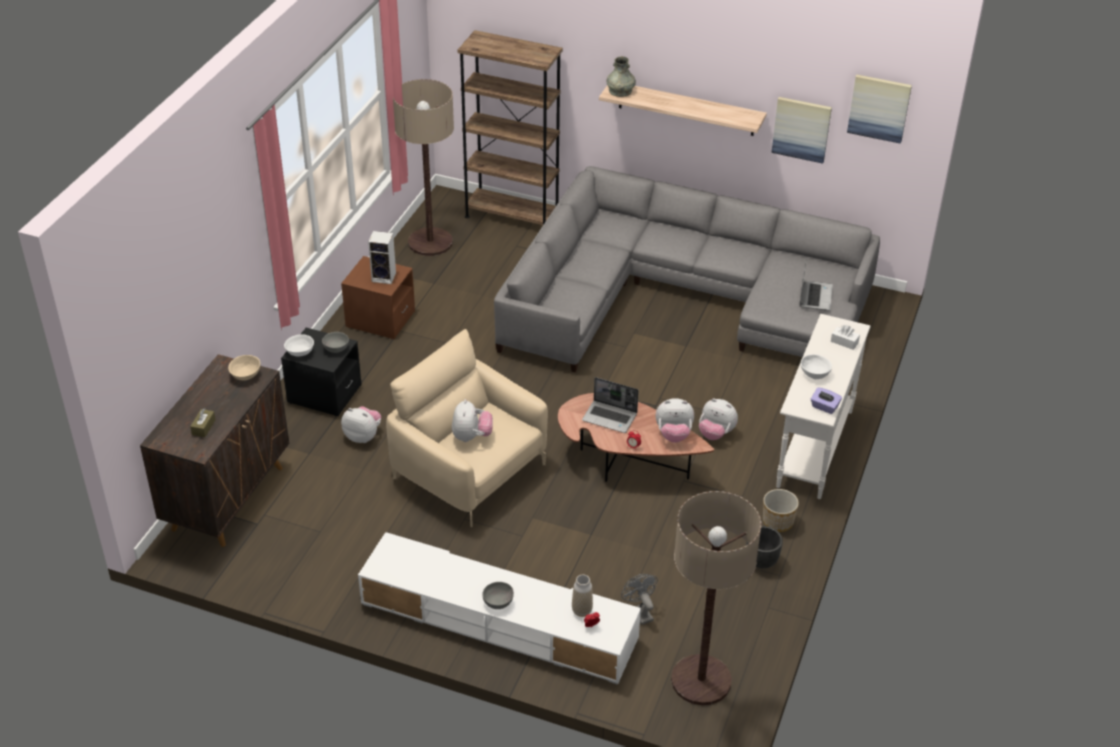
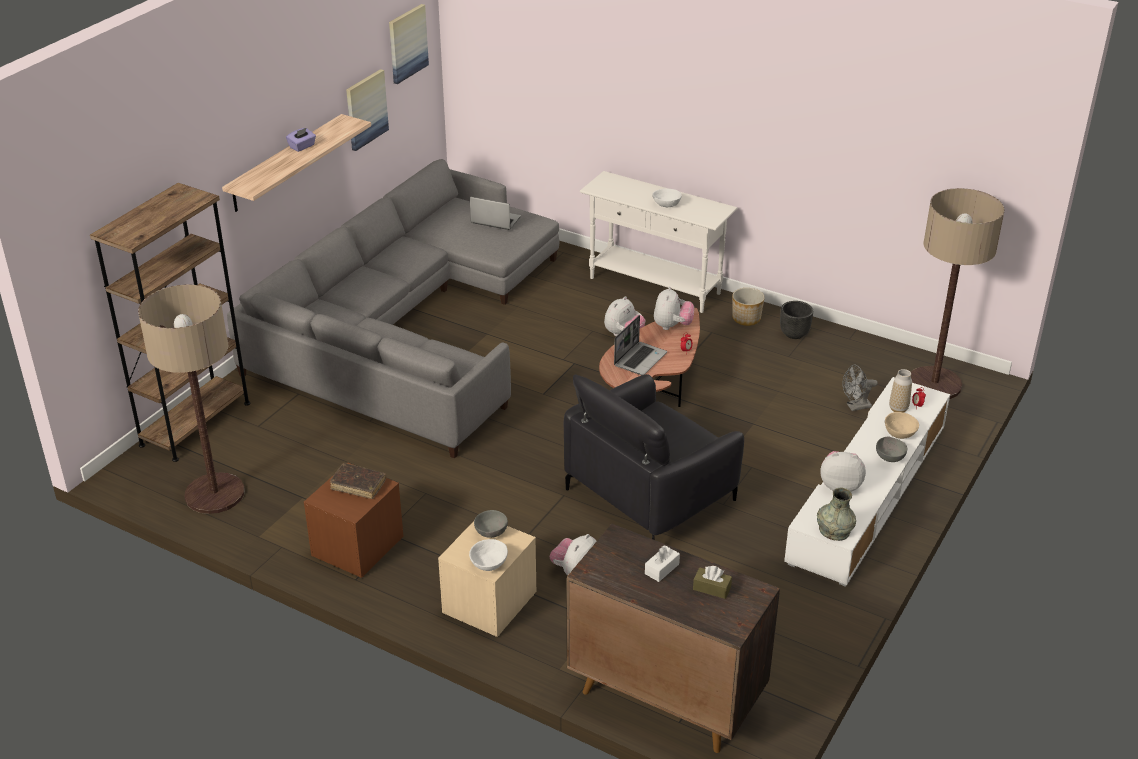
camera: 80 degrees left, 5 degrees down
(246, 374) = (615, 551): beige bowl -> beige bowl (899, 433)
(324, 394) = (489, 603): black nightstand -> beige nightstand
(385, 277) = (358, 485): speaker -> brown book
(470, 471) = (650, 494): beige armchair -> black armchair
(471, 436) = (669, 440): plush toy -> plush toy (840, 486)
(620, 90) = (249, 183): grey vase -> grey vase (834, 530)
(824, 407) = (713, 207): purple tissue box -> purple tissue box (302, 147)
(844, 342) = (625, 185): white tissue box -> white tissue box (662, 569)

